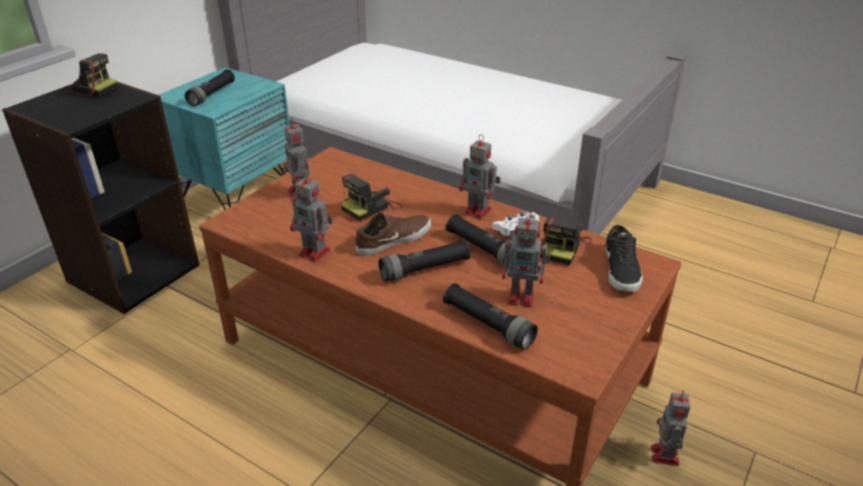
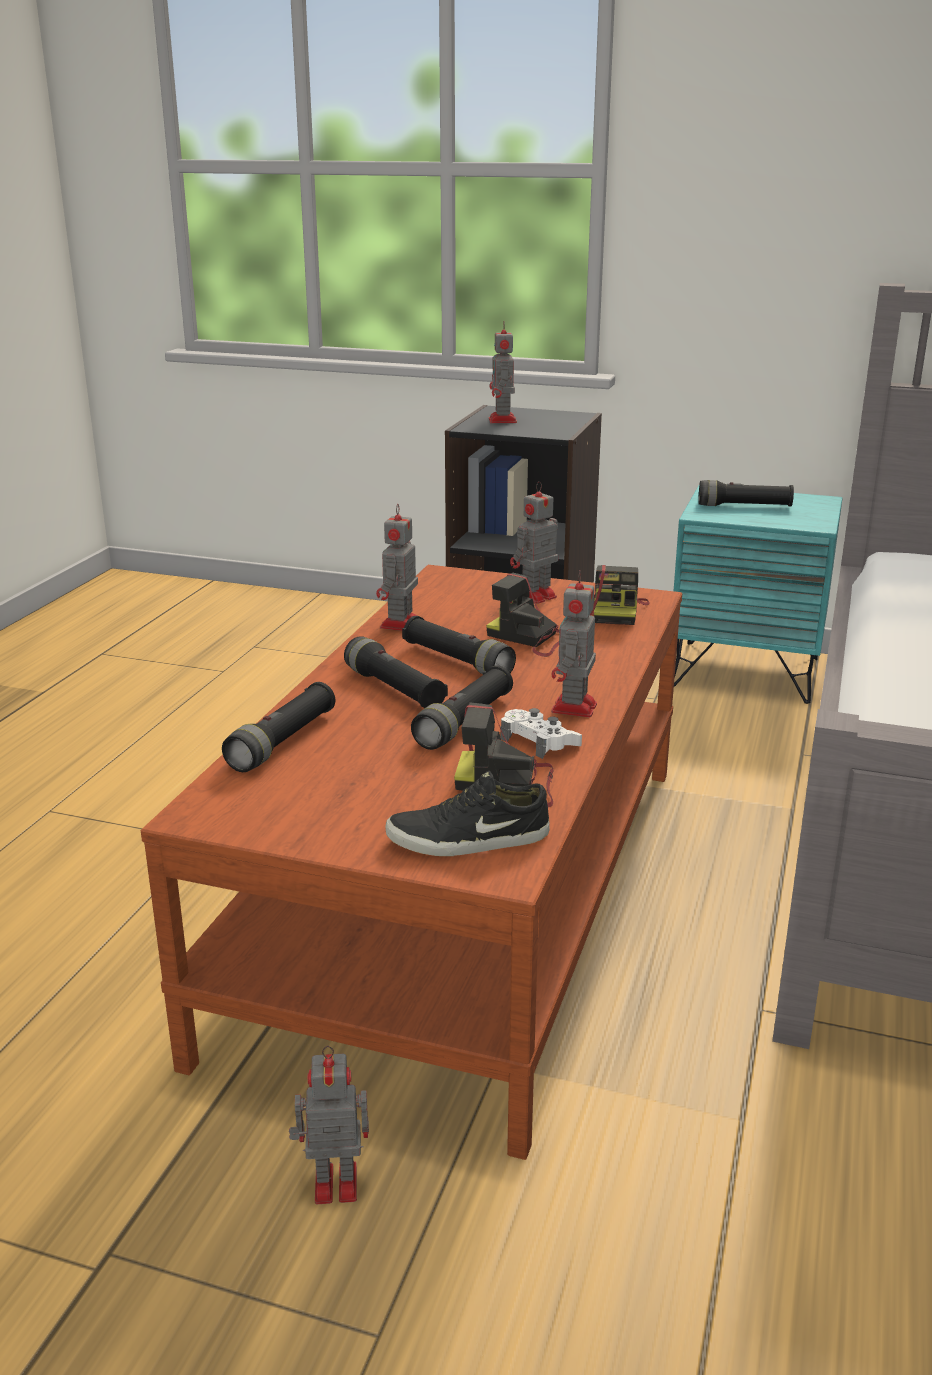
camera: 75 degrees right, 10 degrees down
(91, 88) = (561, 417): camera -> camera (616, 611)
(393, 239) = (457, 661): brown shoe -> black flashlight
(523, 297) = (356, 760): toy robot -> toy robot (502, 421)

